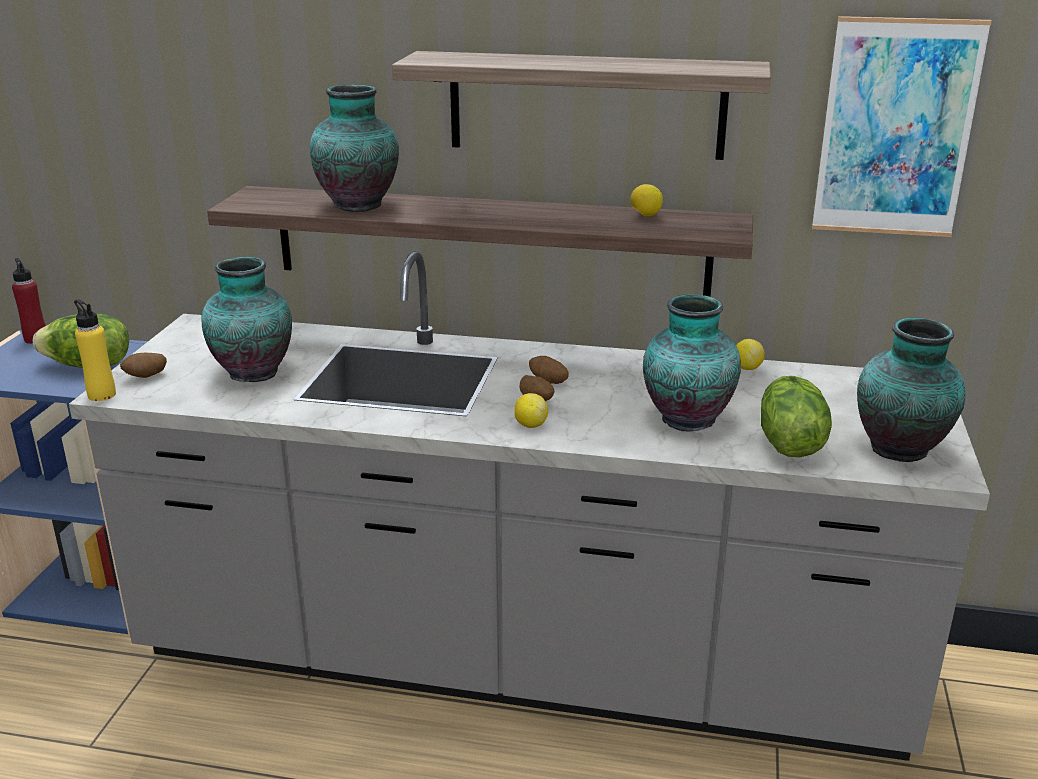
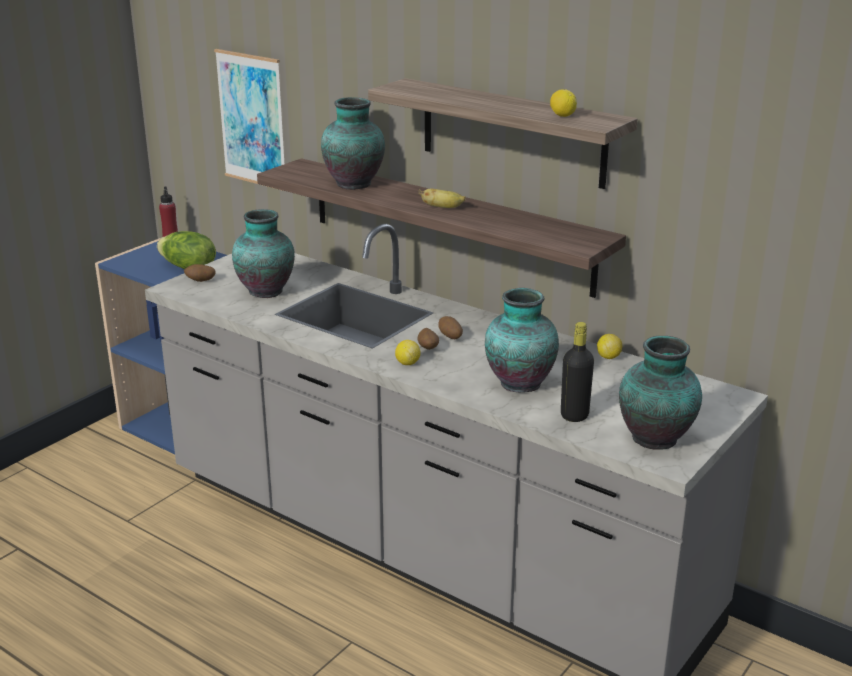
camera: 25 degrees right, 0 degrees up
(101, 395) = (166, 287): yellow bottle -> none
(507, 215) = (443, 208): none -> banana
(645, 215) = (541, 223): lemon -> lemon (562, 116)
(788, 443) = (574, 415): lettuce -> black bottle
(896, 129) = (730, 184): picture -> picture (252, 119)

